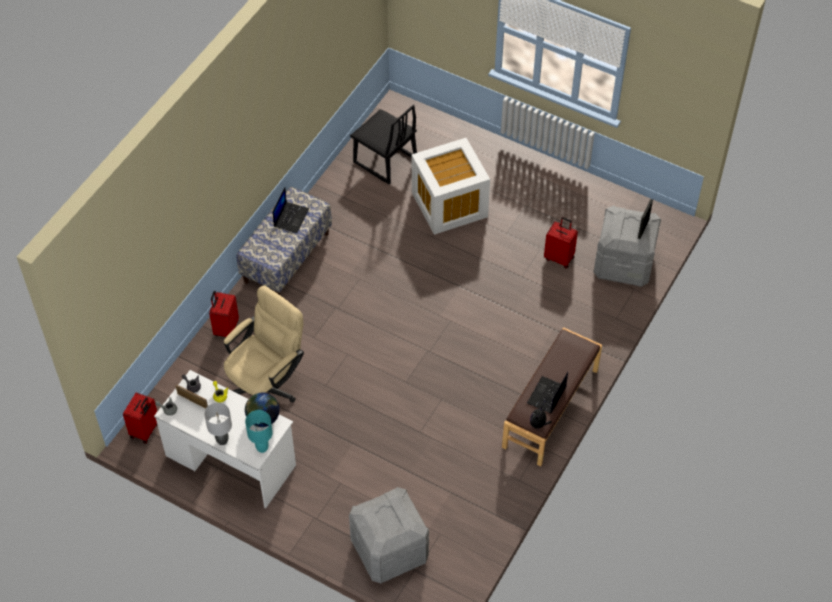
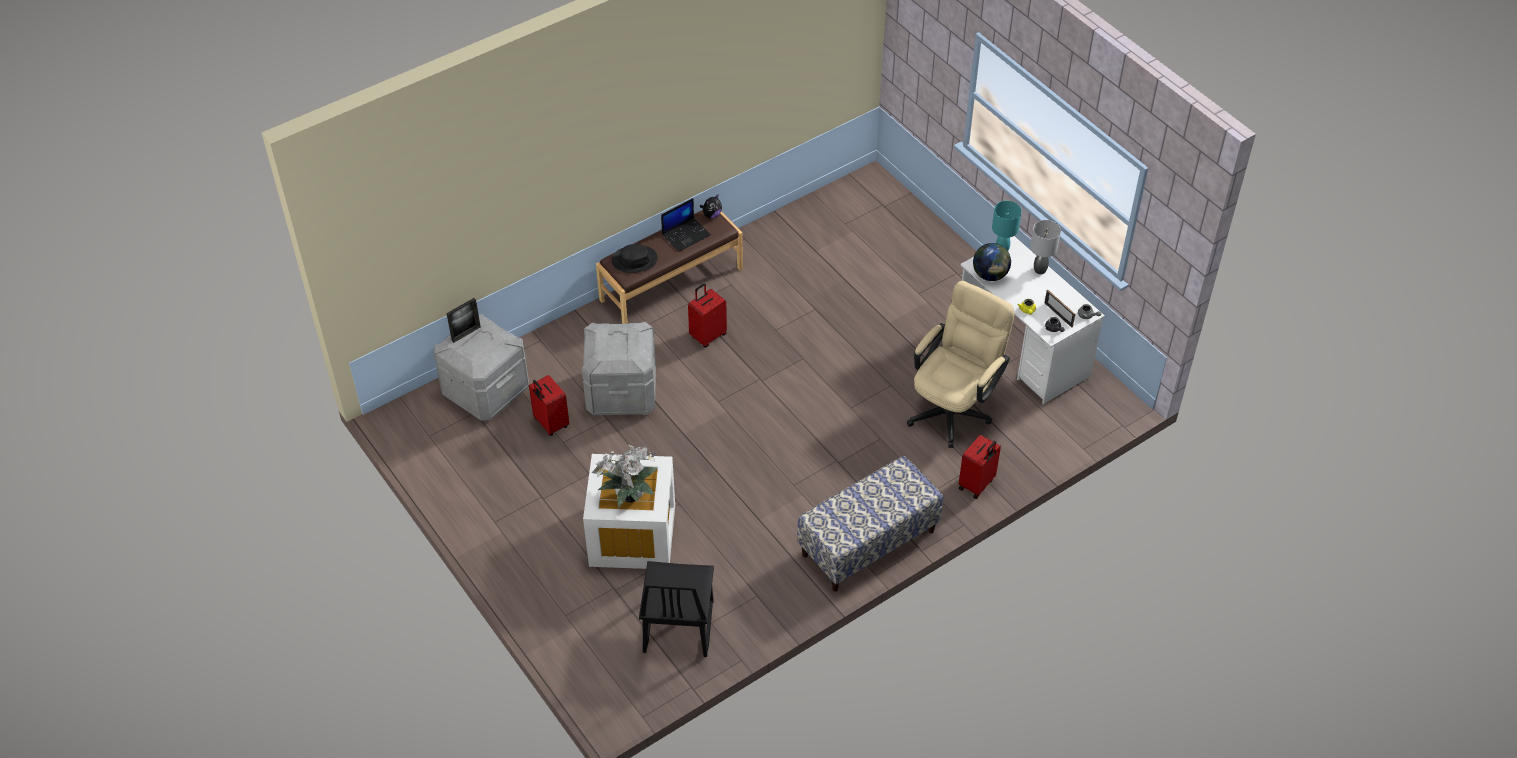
camera: 155 degrees left, 5 degrees down
(145, 430) = (1105, 408): red suitcase -> red suitcase (707, 335)
(267, 385) = (954, 408): beige office chair -> beige office chair turned 150 degrees clockwise
(291, 217) = (855, 515): laptop -> none
(384, 161) = (677, 626): black chair -> black chair turned 150 degrees counterclockwise
(389, 550) = (899, 227): grey storage box -> grey storage box (622, 393)
(447, 164) = (628, 496): none -> potted plant
(572, 355) = (634, 260): none -> black hat

